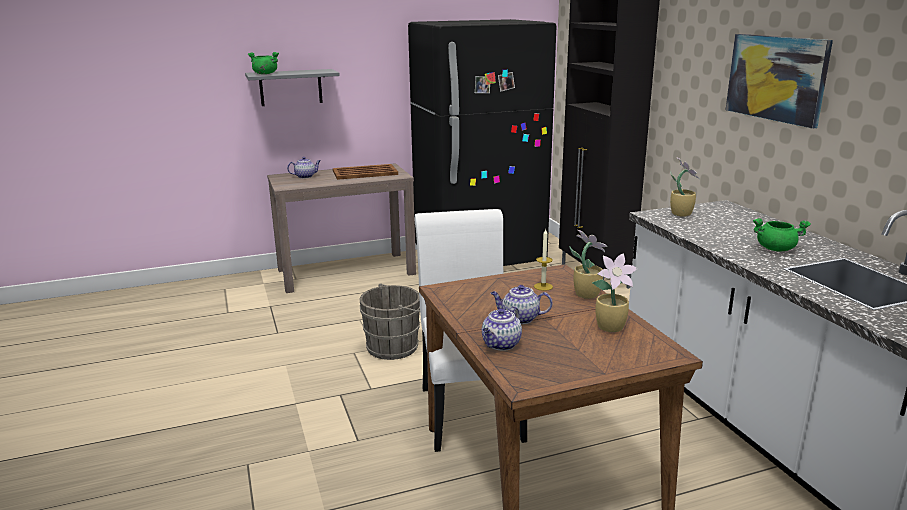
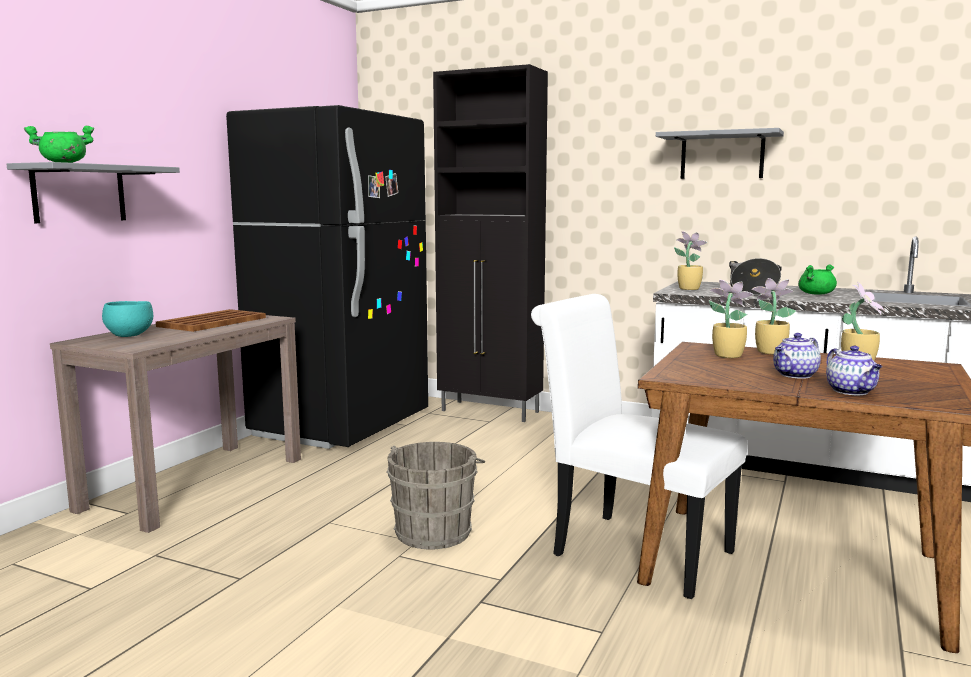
camera: 45 degrees left, 10 degrees down
(305, 176) = (129, 335): teapot -> turquoise bowl
(543, 286) = (726, 355): candle -> potted plant
(729, 230) = (753, 291): none -> cooking pot
(776, 78) = (722, 156): picture -> grey shelf

